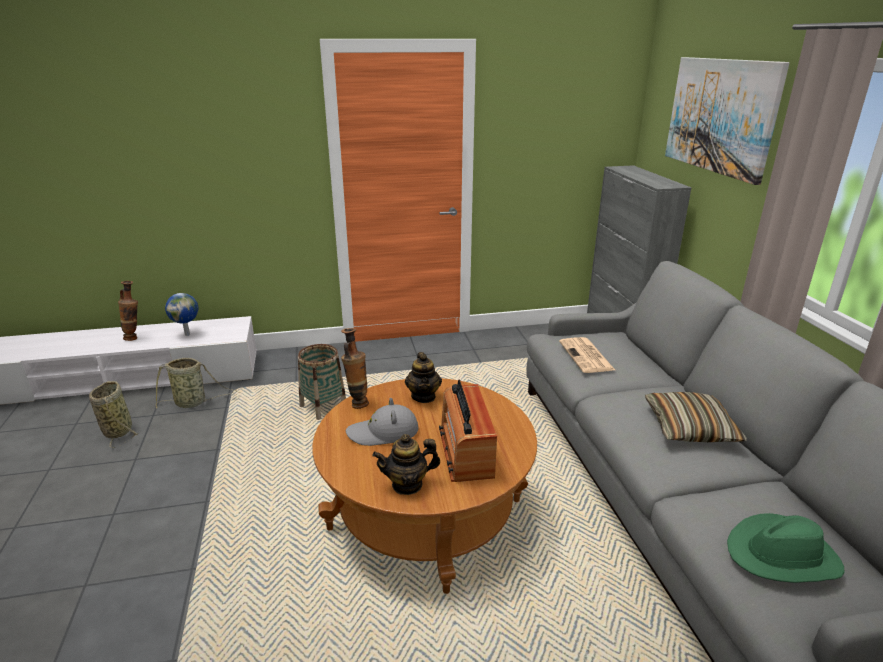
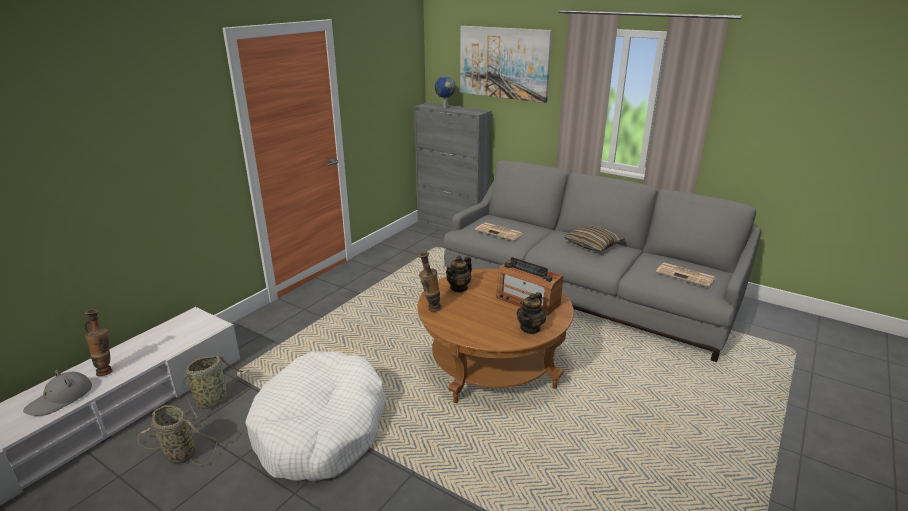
camera: 45 degrees left, 0 degrees up
(188, 334) = (161, 343): globe -> globe (444, 107)
(207, 473) = (321, 428): none -> white dog bed
(323, 407) = (331, 347): basket -> none
(383, 432) = (473, 314): grey hat -> grey hat (60, 399)
(423, 396) = (459, 288): teapot -> teapot turned 90 degrees clockwise
(782, 555) = (686, 275): green hat -> newspaper

